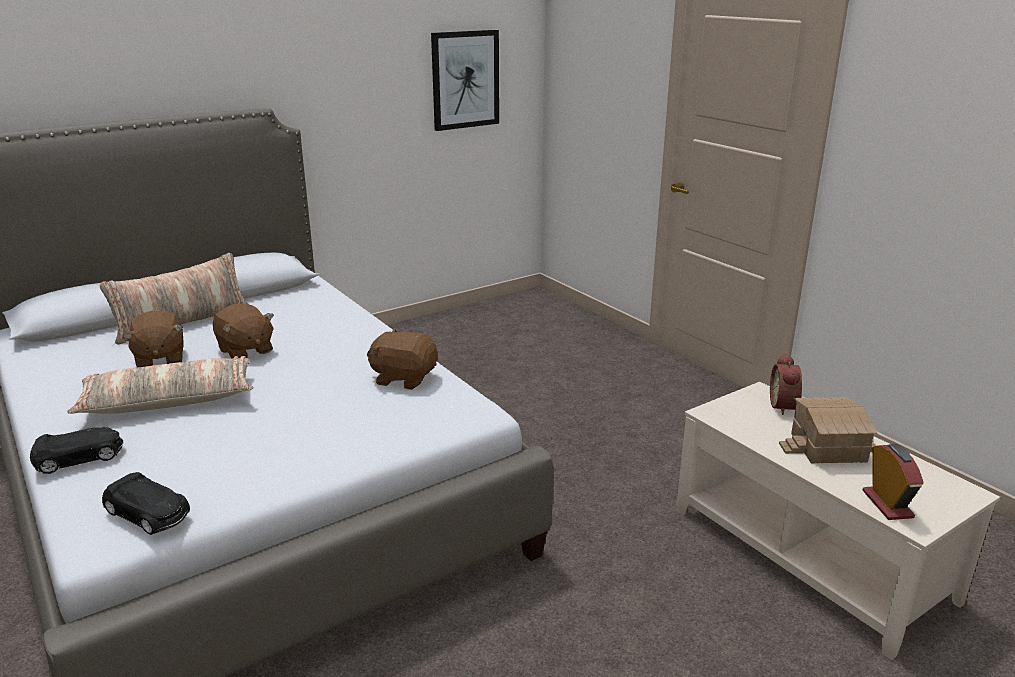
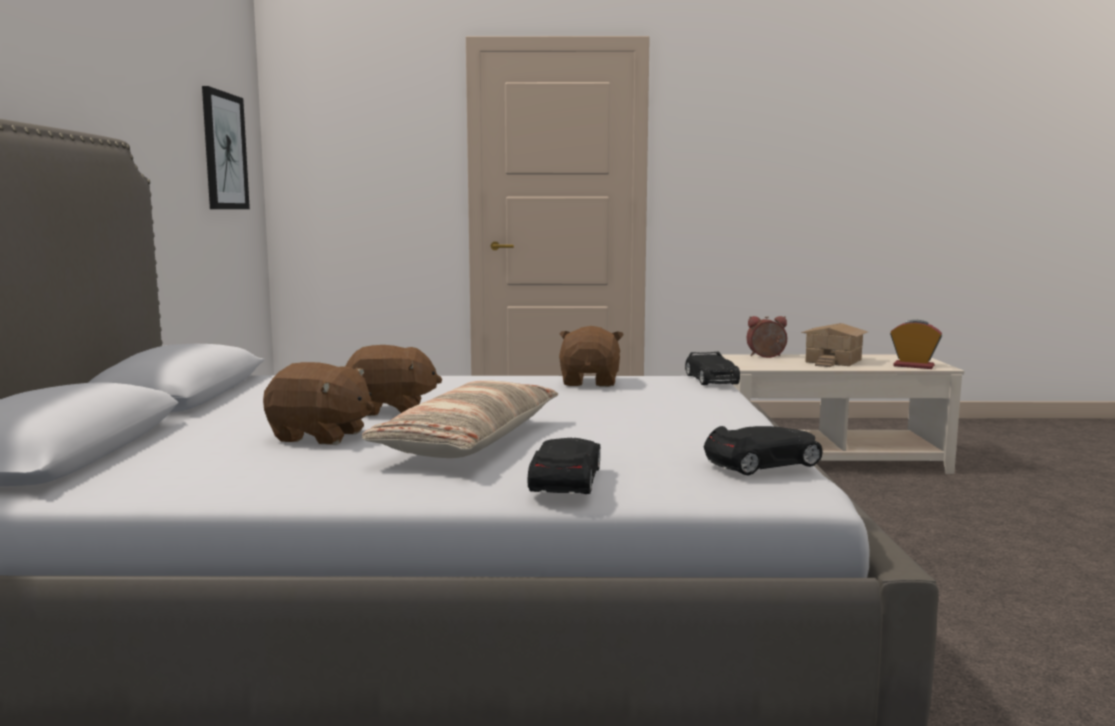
camera: 55 degrees left, 15 degrees down
(182, 322) = (215, 421): pillow -> none
(404, 378) = (590, 382): brown plush toy -> brown plush toy turned 135 degrees clockwise
(470, 419) = (711, 380): none -> black toy car
(785, 406) = (766, 357): alarm clock -> alarm clock turned 135 degrees clockwise

